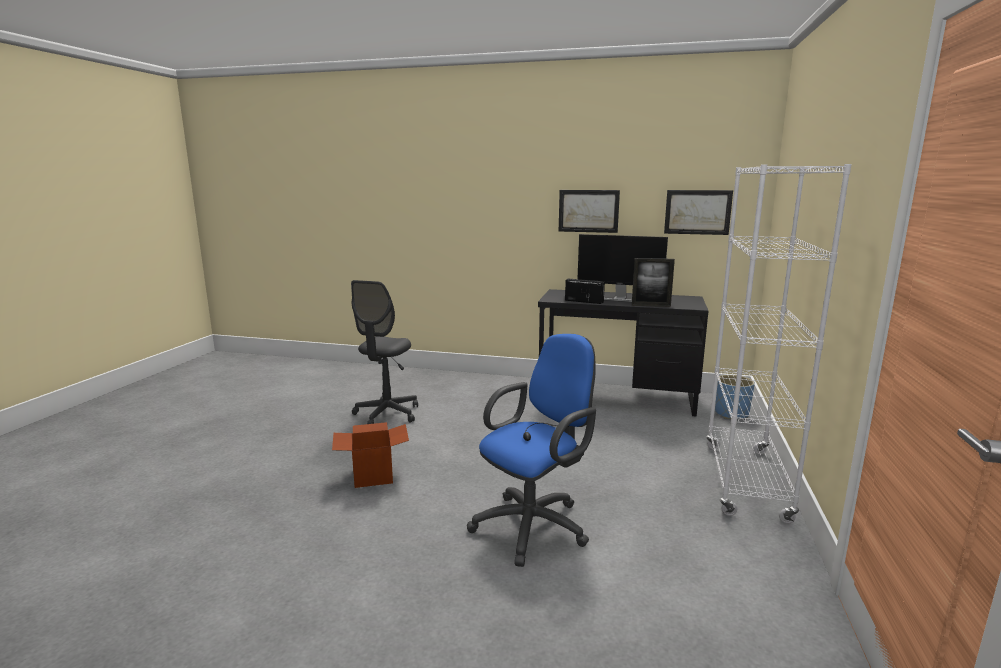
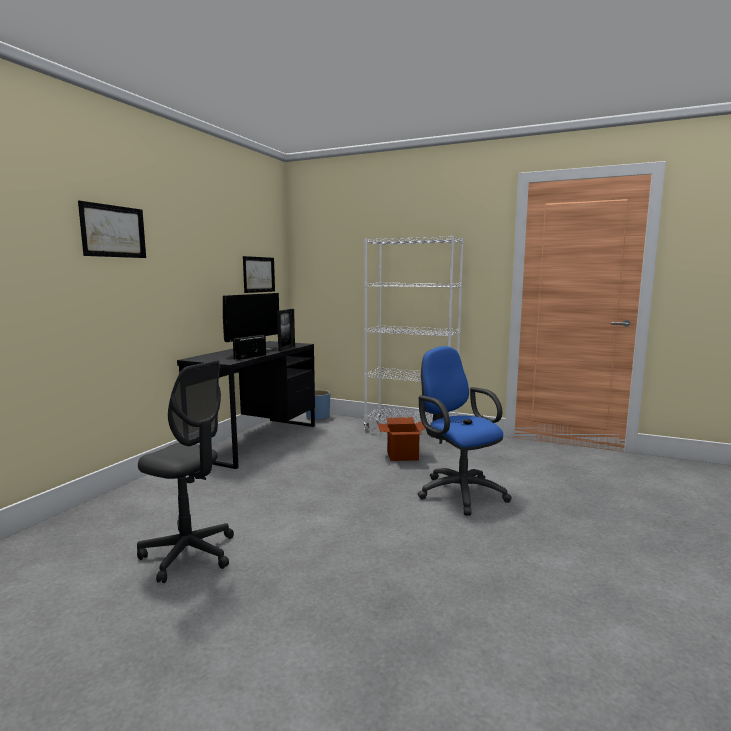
camera: 80 degrees left, 5 degrees down
(373, 476) = (361, 562): cardboard box -> cardboard box (402, 455)
(588, 211) = (196, 275): picture -> picture (113, 231)

